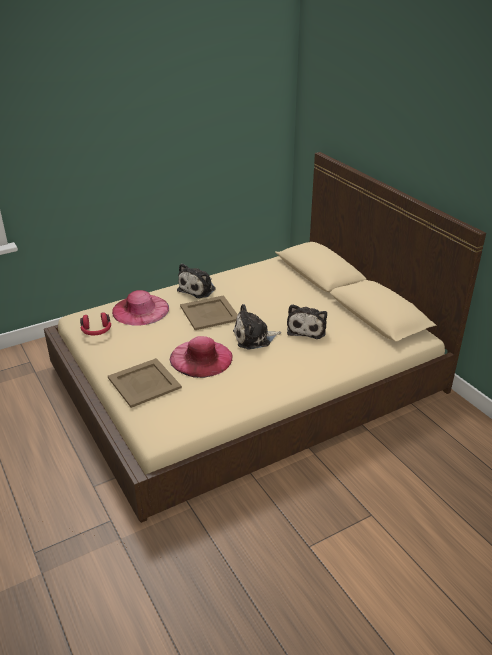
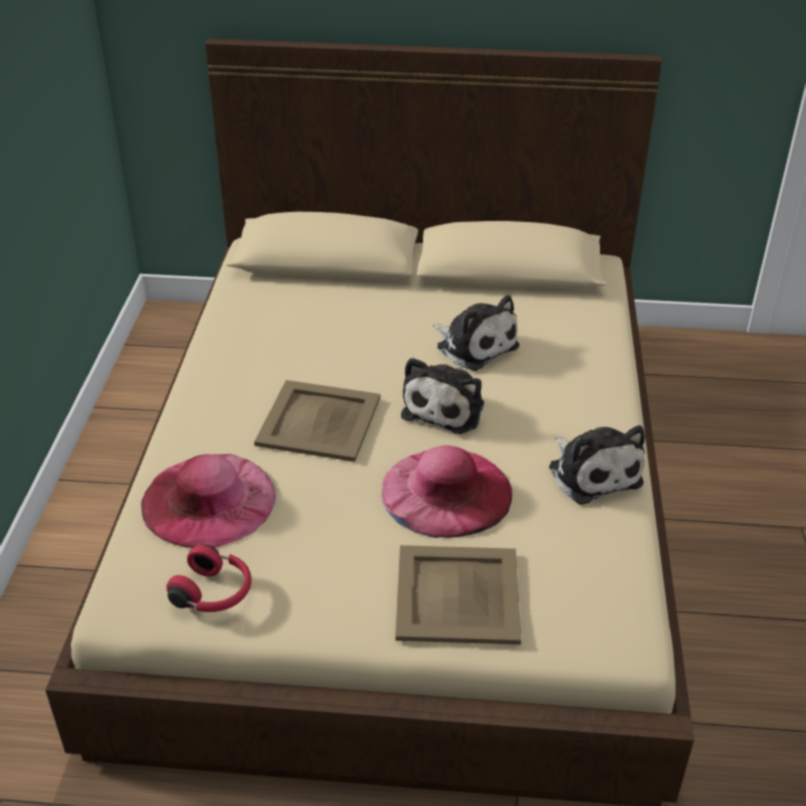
camera: 55 degrees left, 5 degrees up
(198, 289) = (219, 400): plush toy -> plush toy (592, 472)

